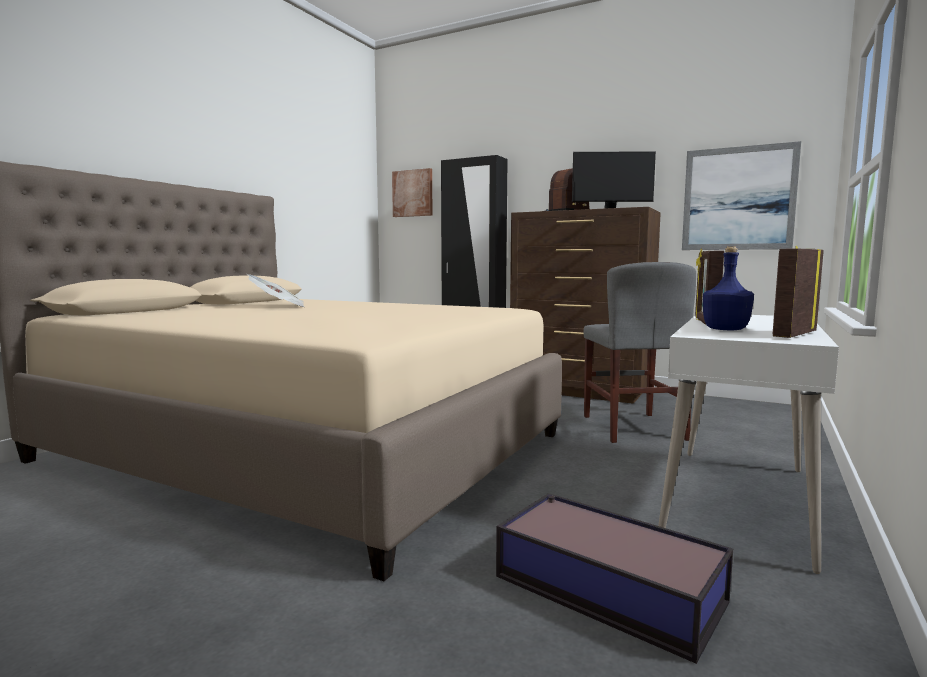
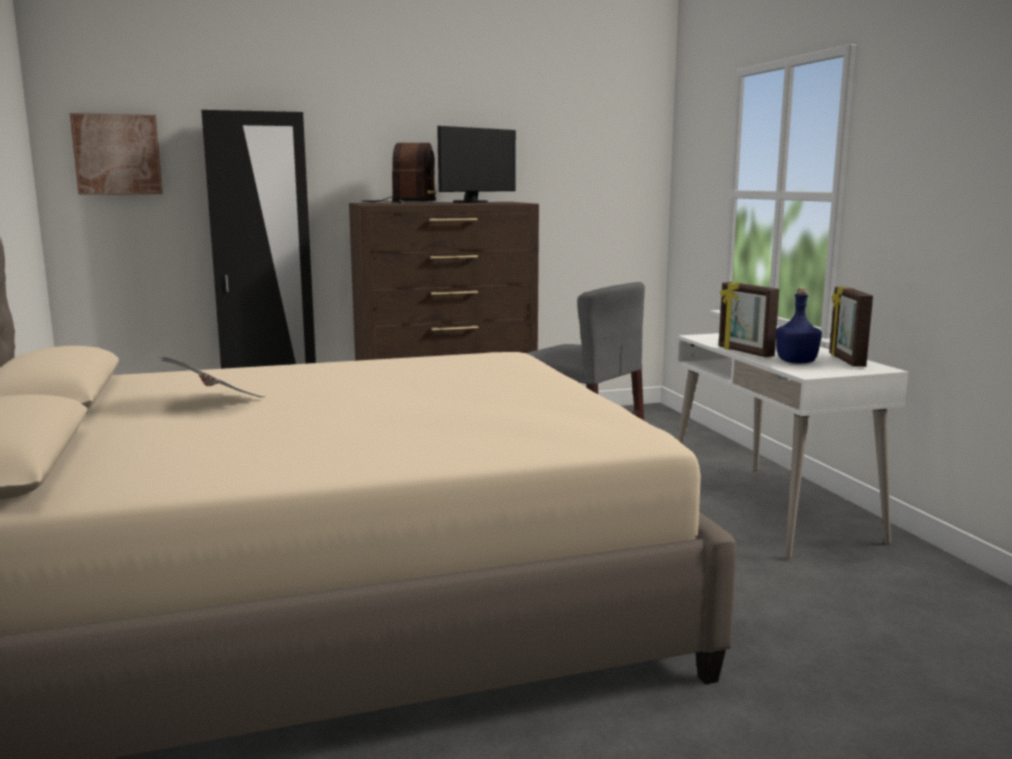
camera: 45 degrees left, 5 degrees up
(605, 587) = (830, 607): storage box -> none
(738, 198) = (588, 189): picture -> none

